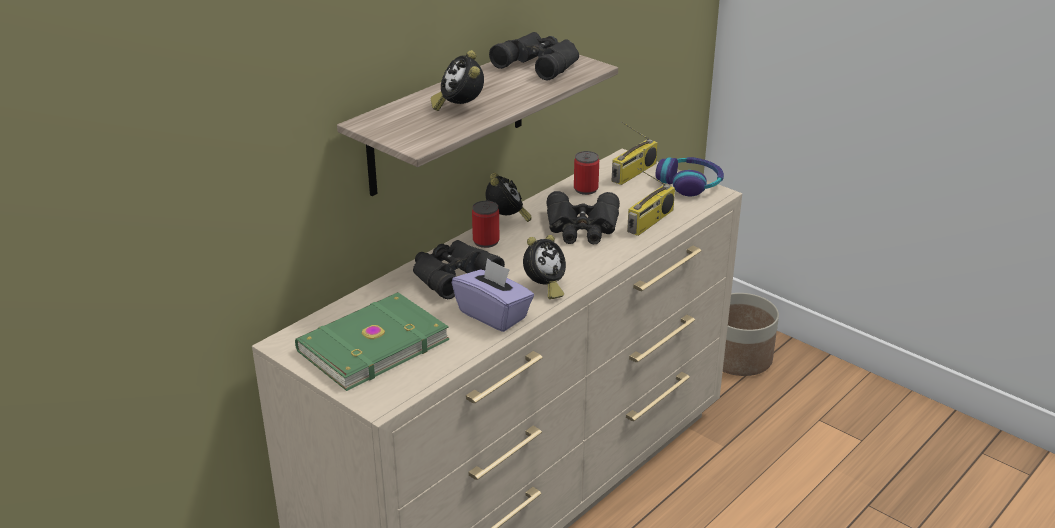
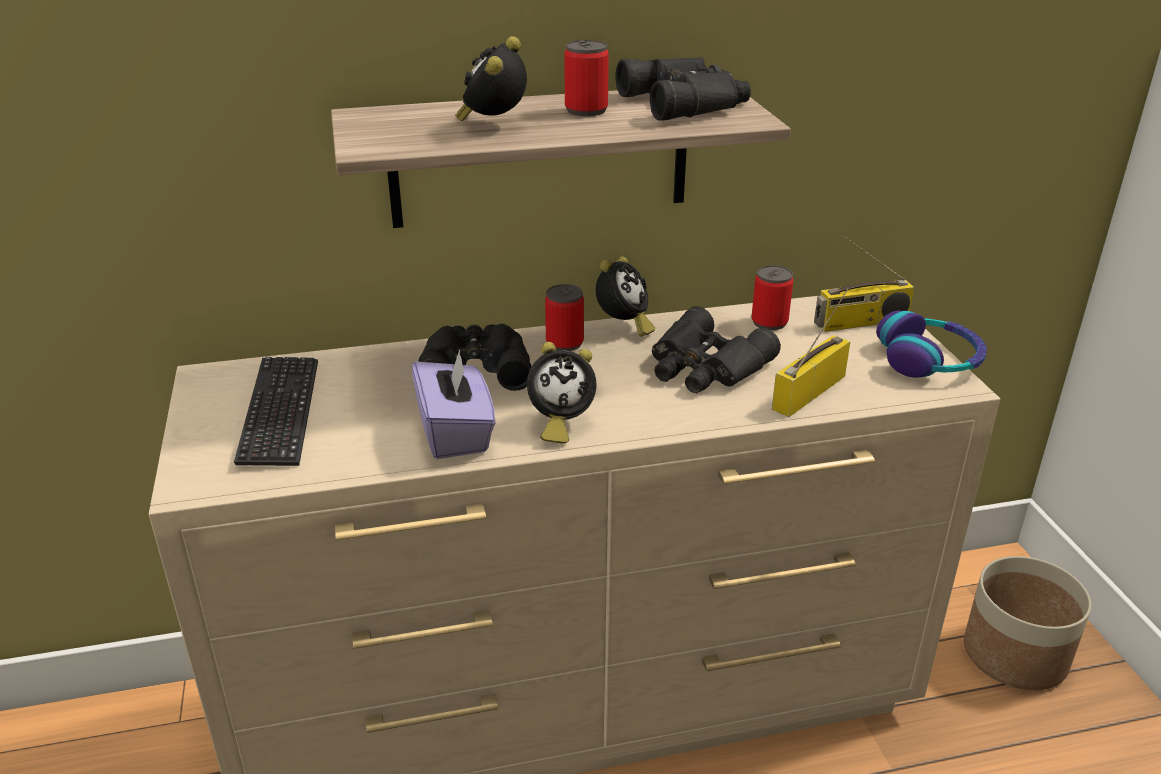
camera: 35 degrees right, 0 degrees up
(371, 344) = (280, 412): green book -> keyboard
(494, 83) = (586, 110): none -> can
(650, 222) = (809, 391): radio -> radio turned 150 degrees clockwise

